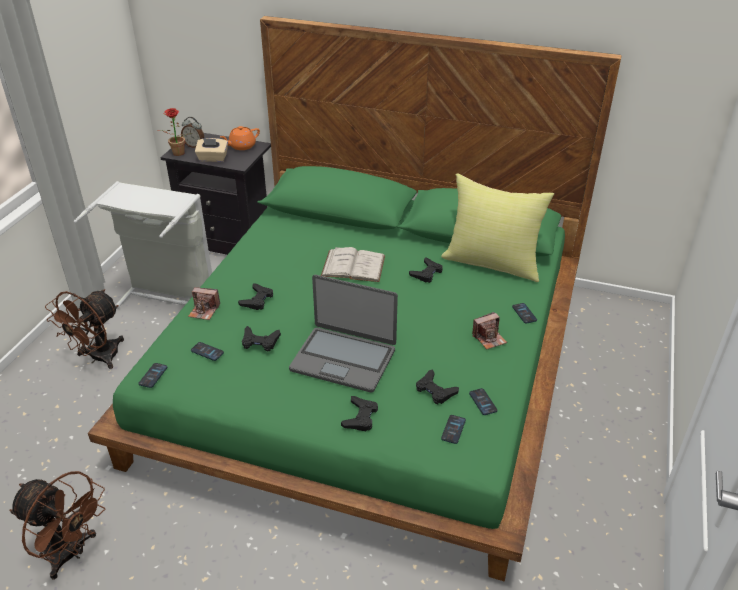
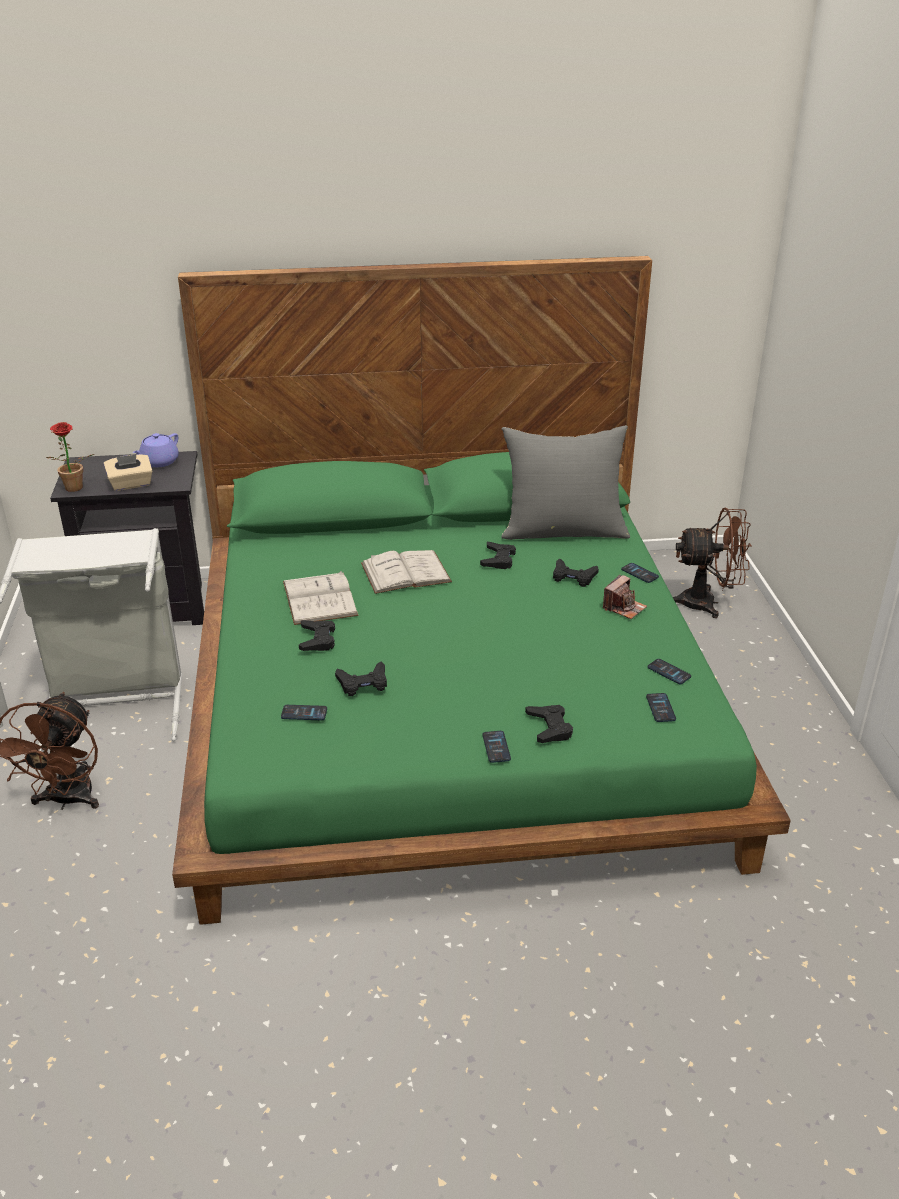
camera: 25 degrees left, 5 degrees down
(71, 554) = (219, 1044): brown fan -> brown fan (707, 603)
(153, 375) = (253, 761): phone -> phone (496, 747)
(194, 146) = (89, 474): alarm clock -> none
(204, 311) = (255, 671): camera -> none
(241, 146) = (159, 462): orange teapot -> purple teapot
(282, 270) = (319, 598): none -> white book
(343, 359) = (479, 674): laptop -> none
(435, 390) = (609, 676): black game controller -> black game controller (573, 577)
(492, 262) = (563, 530): yellow pillow -> grey pillow

